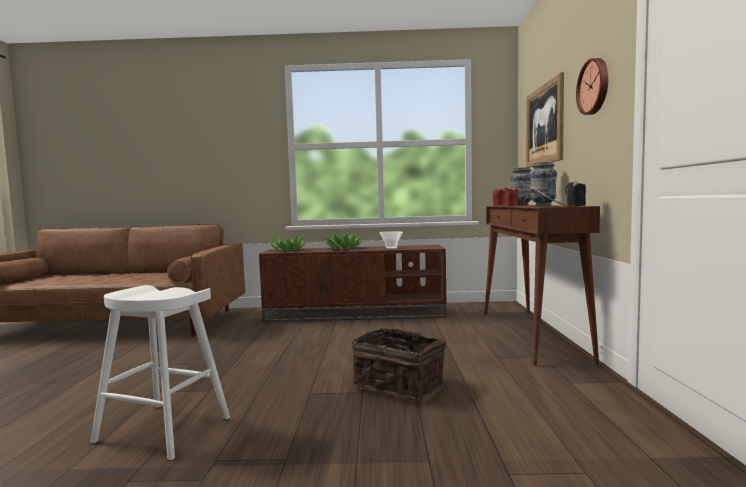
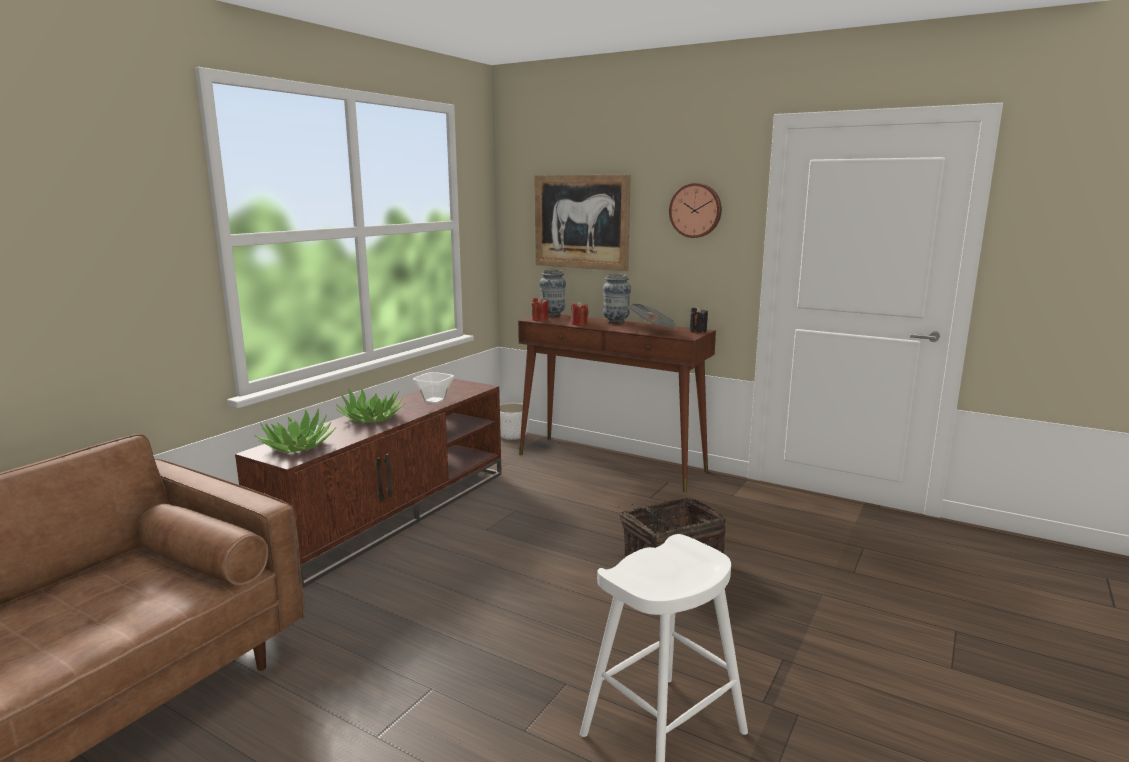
camera: 60 degrees left, 10 degrees up
(508, 306) = (512, 436): none -> white planter

